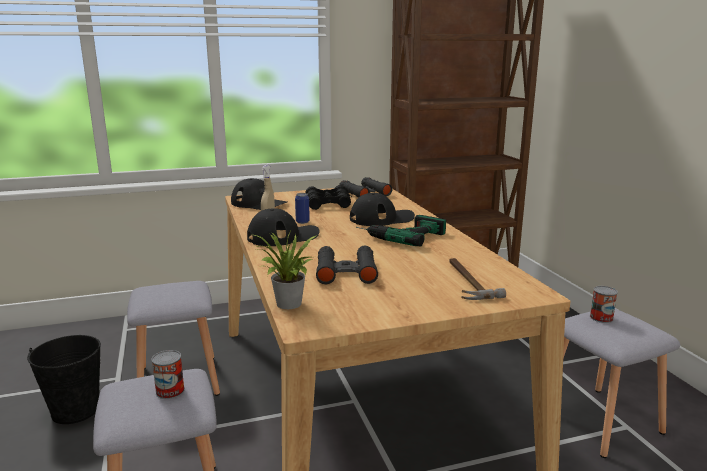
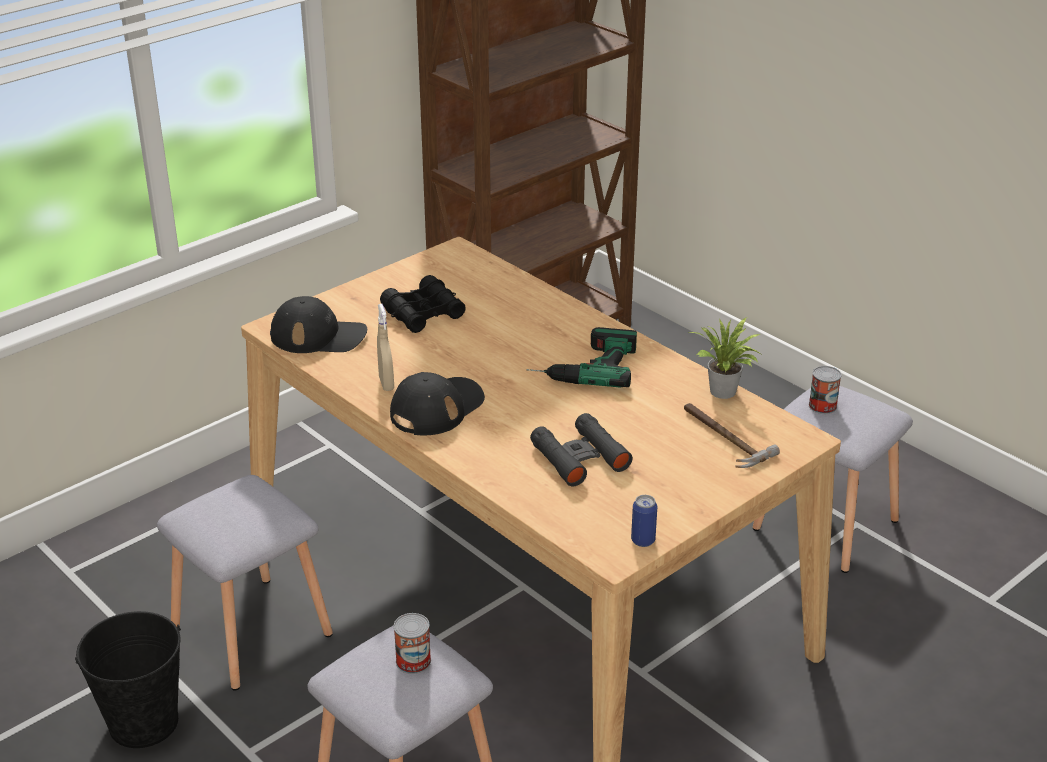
camera: 25 degrees left, 15 degrees up
(288, 305) = (567, 531): potted plant -> potted plant (724, 393)
(302, 222) = (429, 368): can -> can (643, 540)
(365, 193) = (451, 271): black binoculars -> none
(382, 218) = (530, 333): black cap -> none

